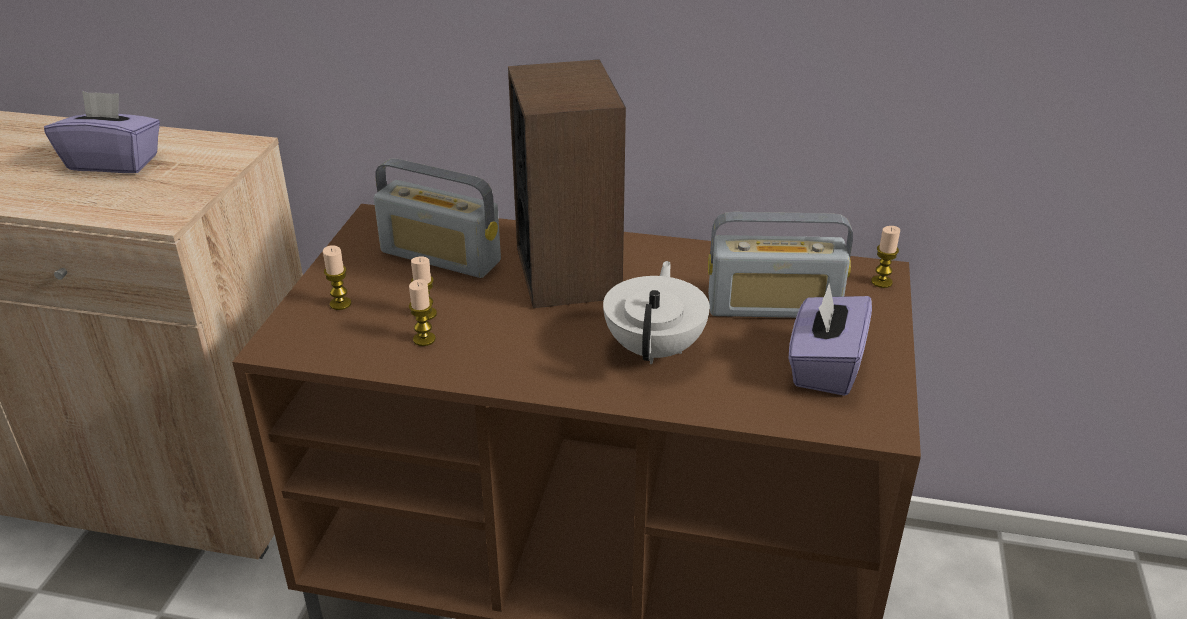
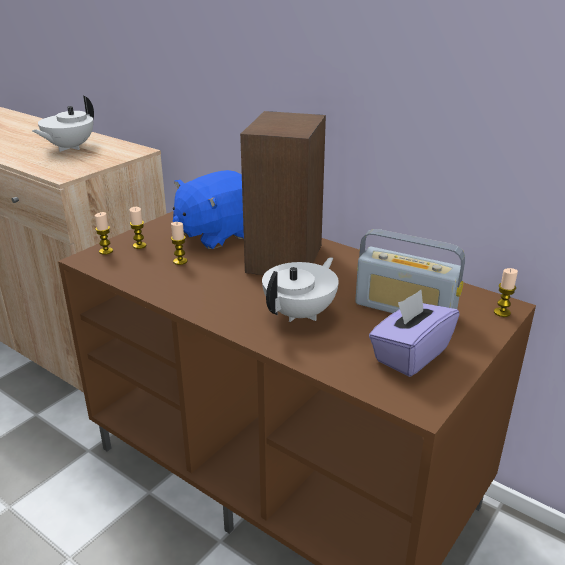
camera: 25 degrees right, 5 degrees down
(114, 162) = (69, 148): purple tissue box -> white teapot
(424, 339) = (166, 274): candle -> candle (106, 251)
(440, 257) = (217, 234): radio -> blue plush toy

